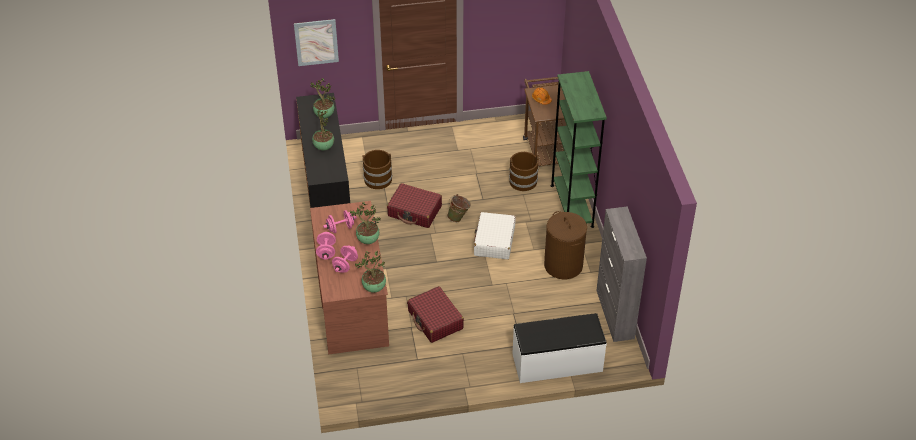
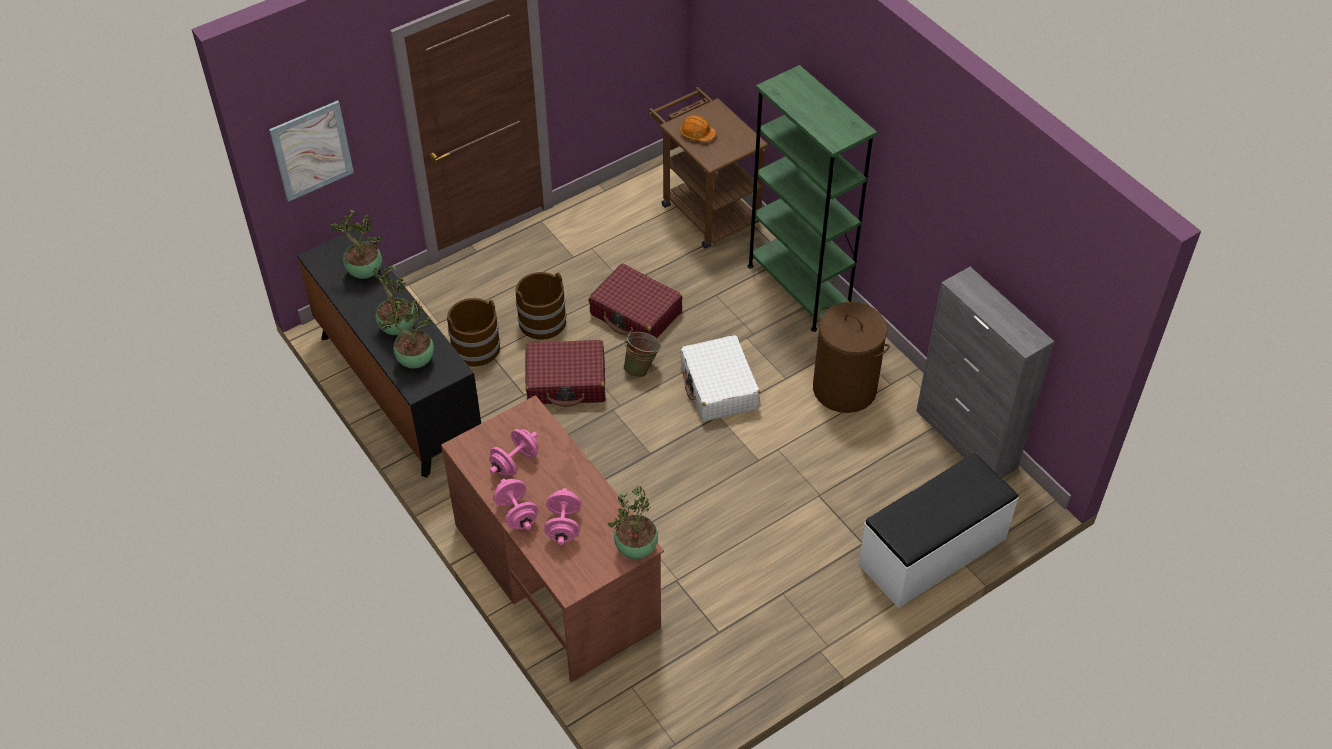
camera: 25 degrees left, 5 degrees up
(367, 240) = (573, 467): potted plant -> potted plant (414, 361)
(435, 320) = (707, 553): red suitcase -> red suitcase (636, 313)
(523, 181) = (703, 273): brown bucket -> brown bucket (542, 321)

